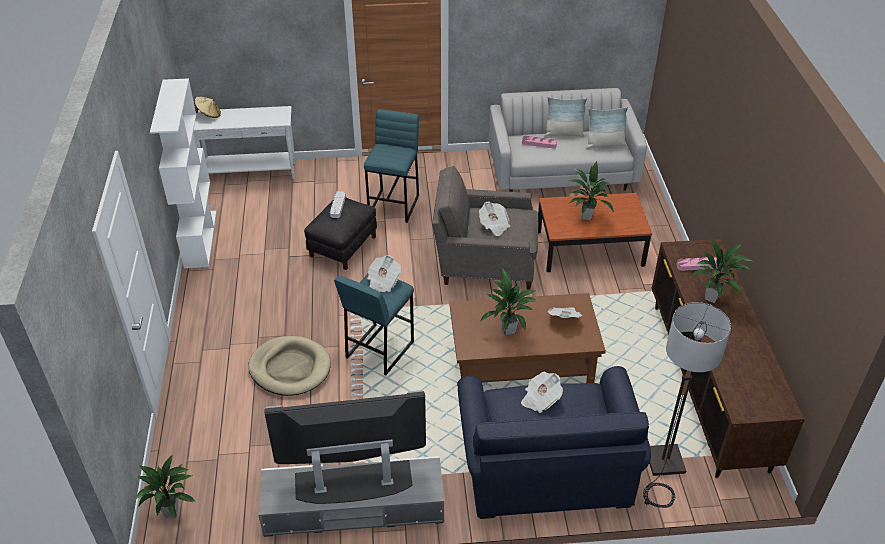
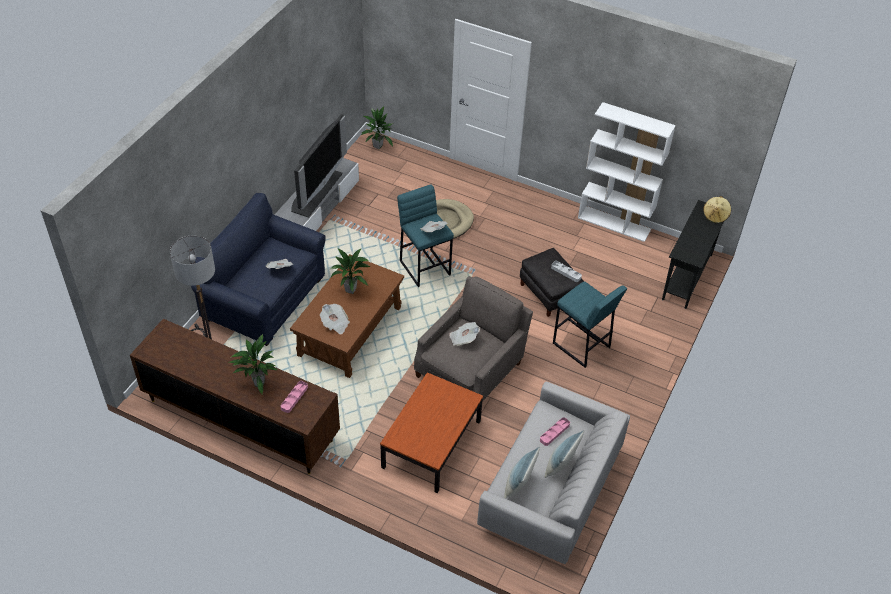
camera: 120 degrees right, 5 degrees up
(251, 173) = (687, 278): white console table -> black console table
(586, 217) = (433, 411): potted plant -> none

